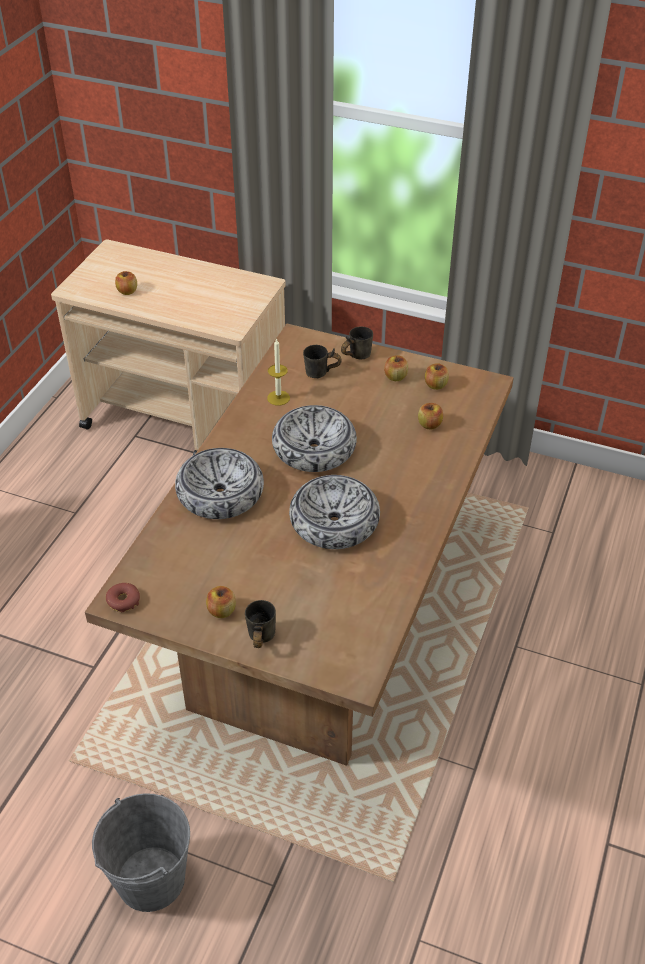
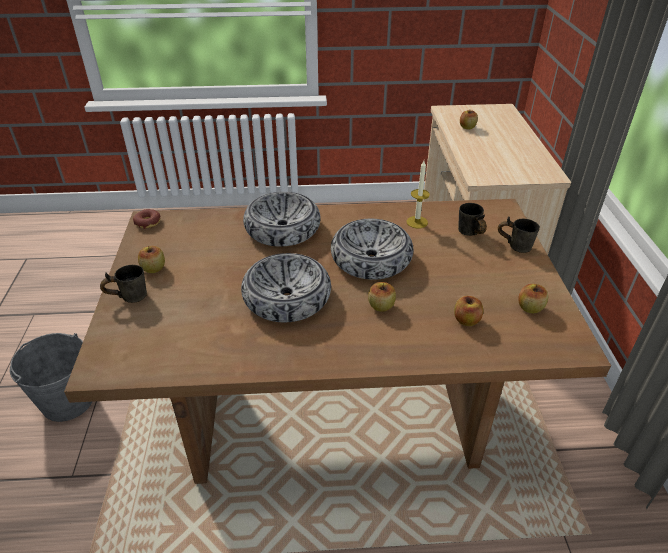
camera: 65 degrees right, 5 degrees down
(395, 377) = (513, 278): apple -> apple (381, 306)

